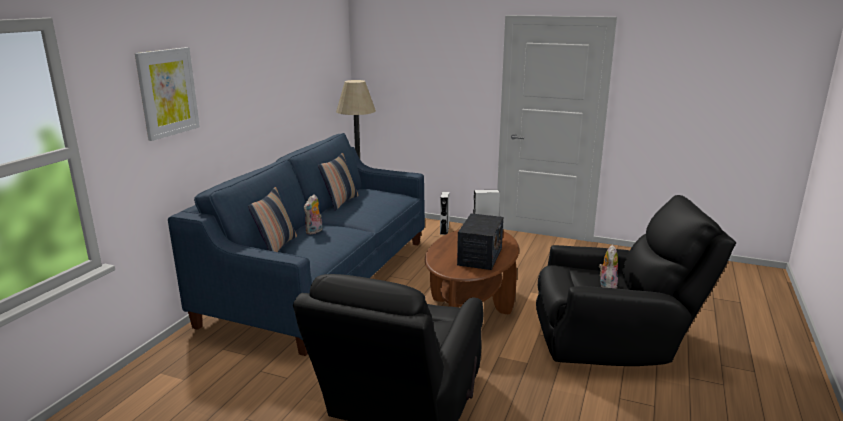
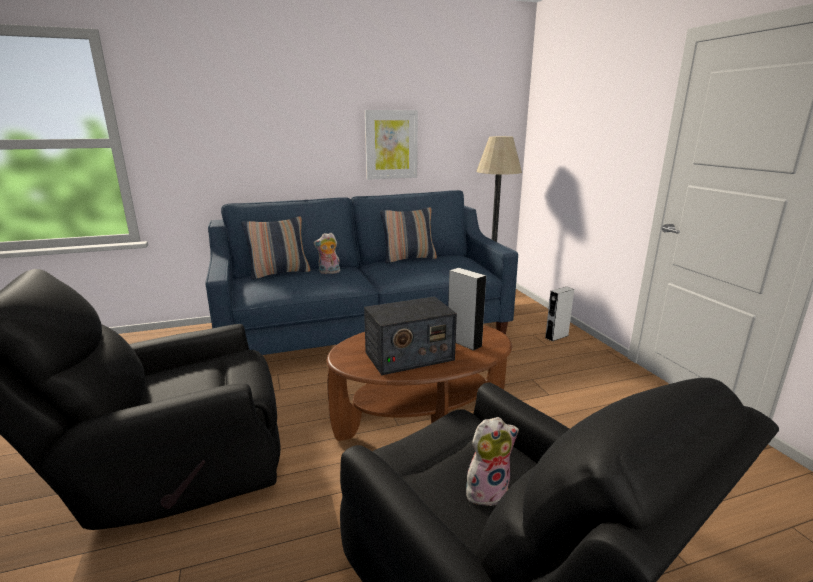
camera: 50 degrees right, 0 degrees up
(167, 92) = (225, 110): picture -> picture (391, 145)

